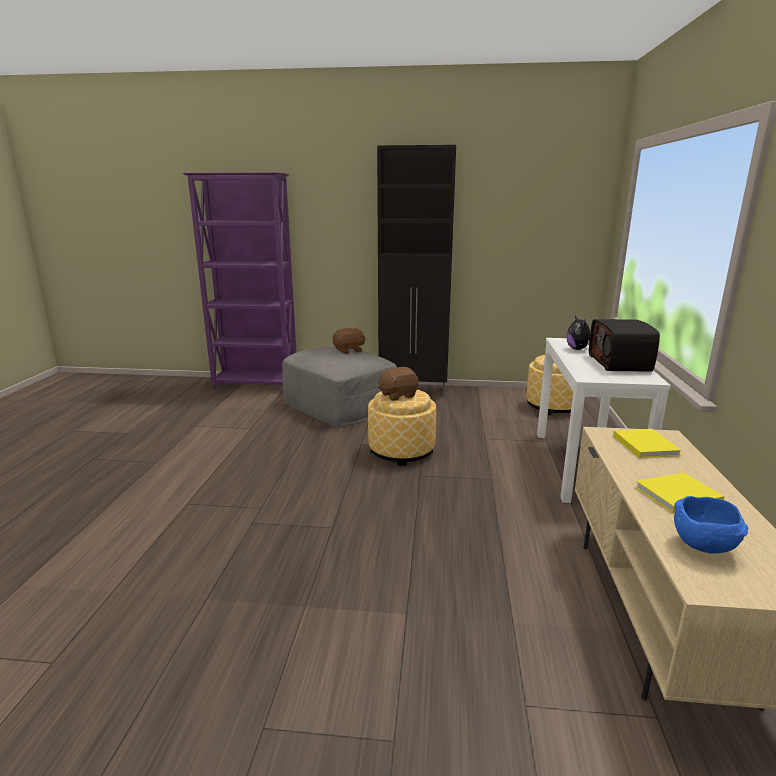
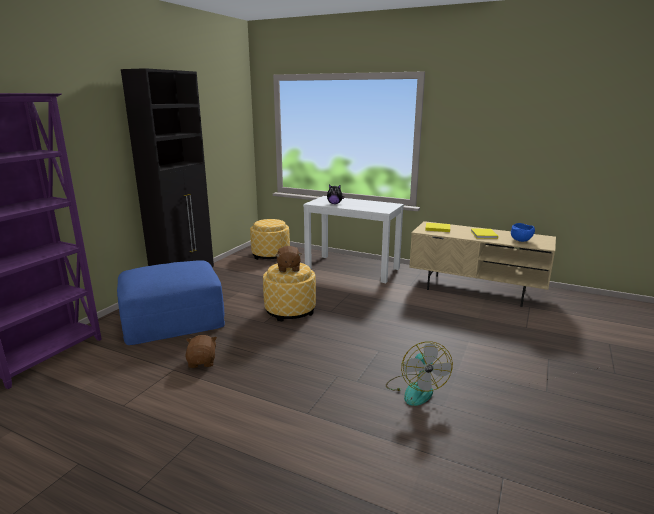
camera: 70 degrees left, 0 degrees up
(242, 569) = (415, 389): none -> fan
(339, 405) = (173, 319): grey ottoman -> blue ottoman
(349, 351) = (170, 265): brown plush toy -> brown plush toy (202, 362)
(620, 363) = (366, 203): radio -> none

